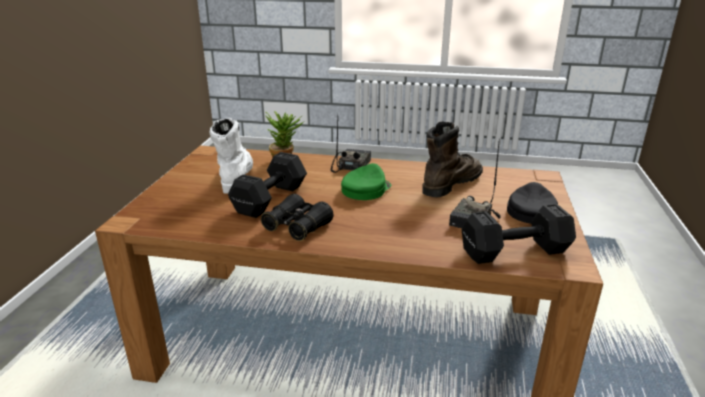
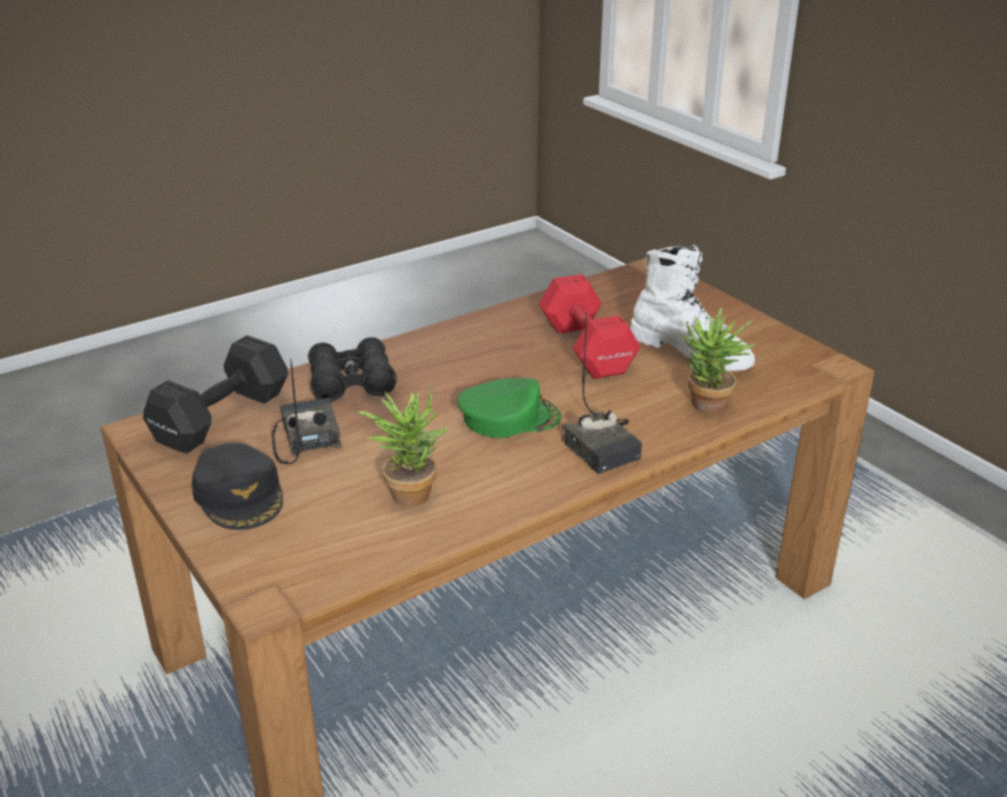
camera: 135 degrees right, 5 degrees up
(272, 198) = (586, 350): black dumbbell -> red dumbbell
(297, 227) = (493, 337): black binoculars -> black binoculars (351, 383)
(365, 189) = (509, 417): green cap -> green cap turned 90 degrees counterclockwise
(451, 184) = (407, 491): brown boot -> potted plant

